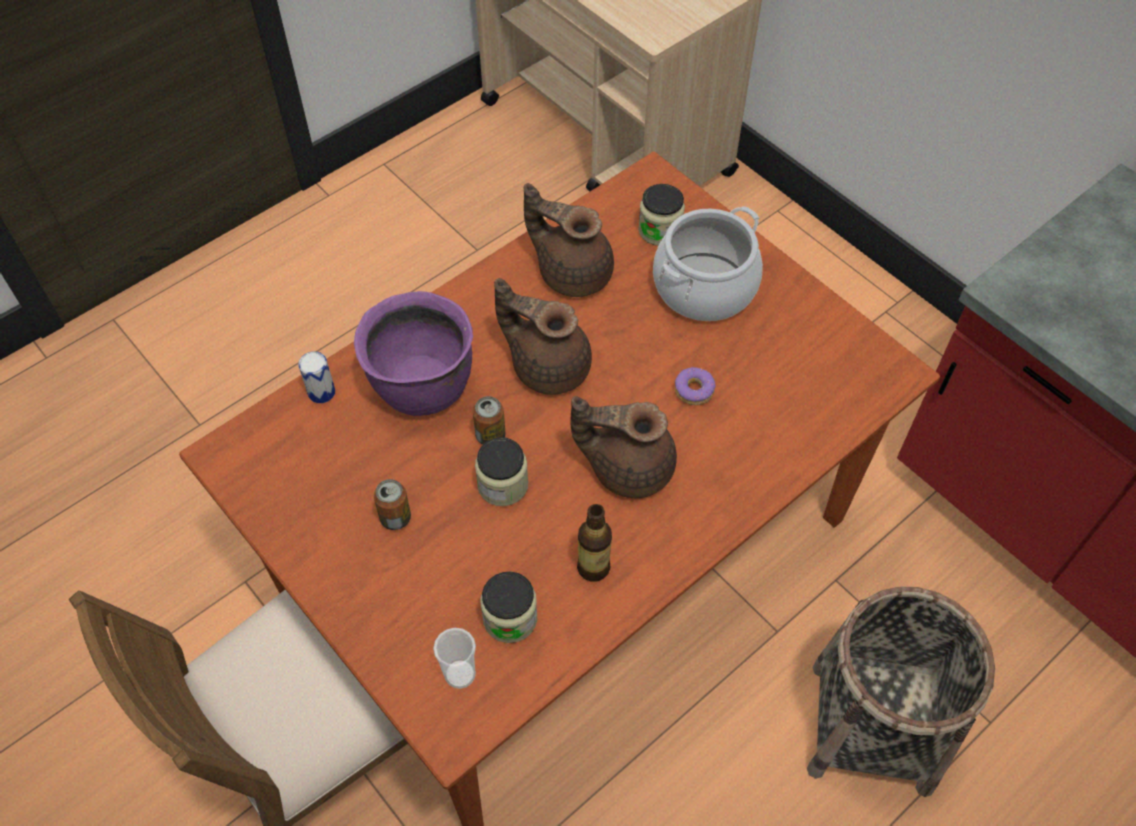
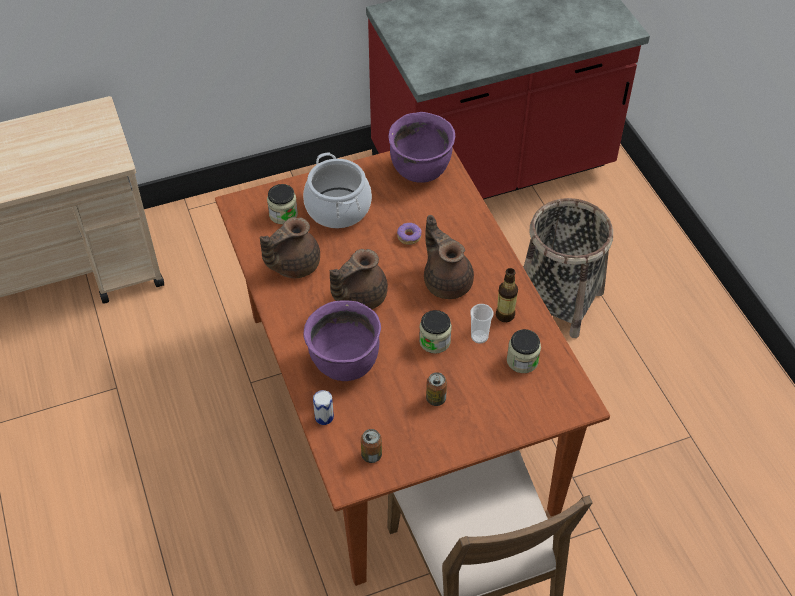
camera: 70 degrees left, 5 degrees down
(460, 674) = (548, 392): cup -> cup (479, 336)
(490, 435) = (397, 338): can -> can (371, 455)
(627, 466) = (447, 281): brown teapot -> brown teapot turned 120 degrees clockwise
(842, 364) = (421, 170): none -> purple cooking pot

